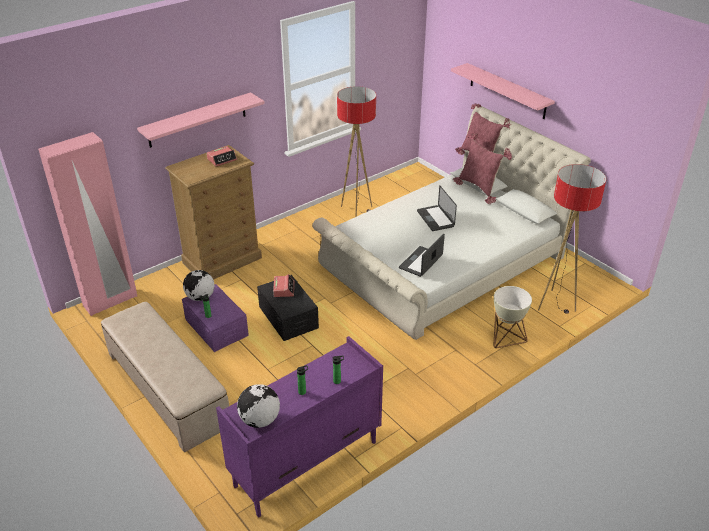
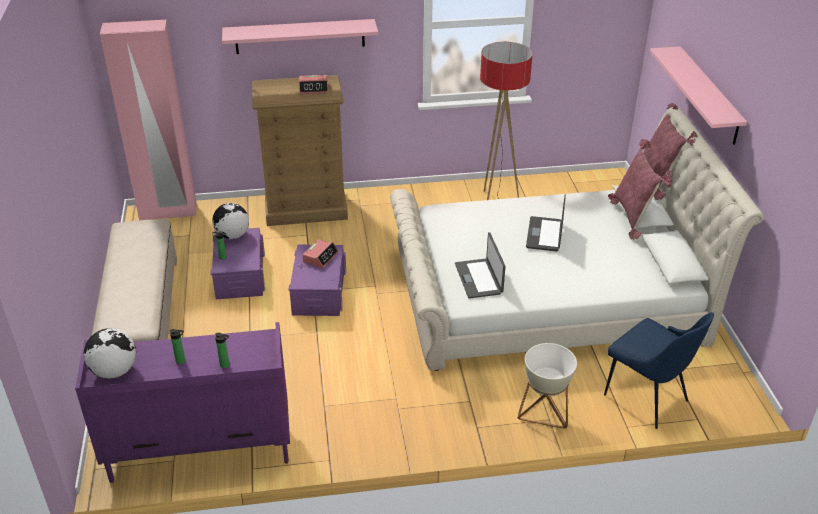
camera: 30 degrees right, 0 degrees up
(288, 317) = (318, 292): black storage box -> purple storage box
(421, 262) = (479, 278): laptop -> laptop turned 75 degrees counterclockwise
(555, 304) = (647, 398): floor lamp -> blue chair

